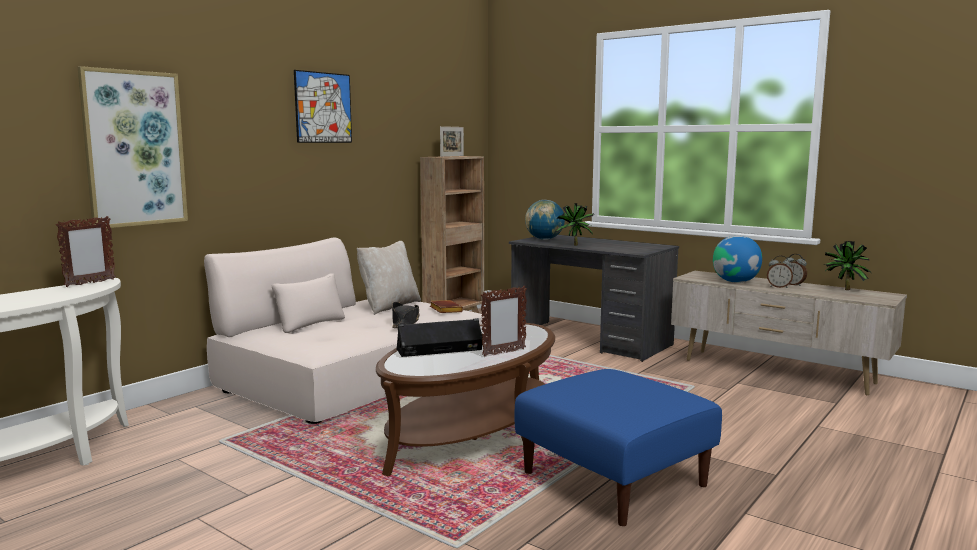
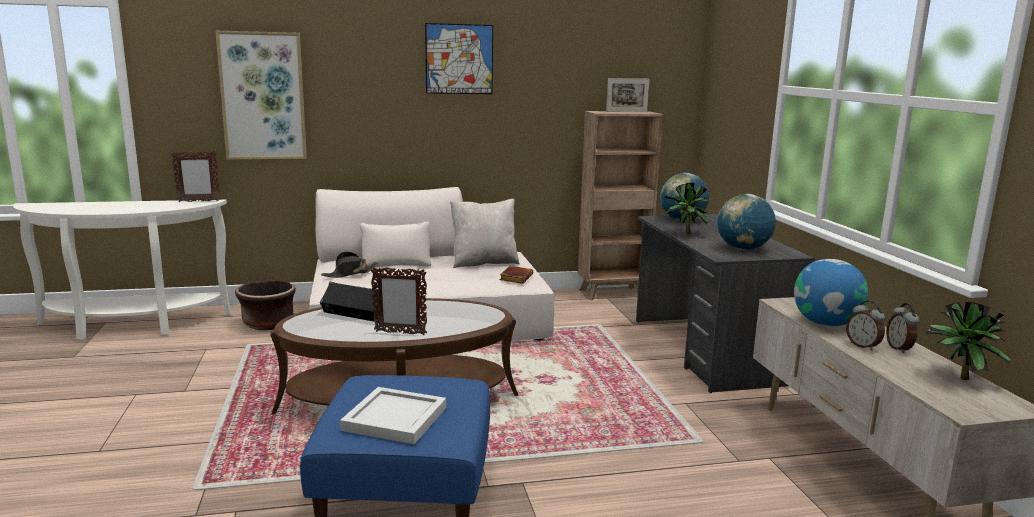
camera: 40 degrees right, 5 degrees up
(195, 420) = (268, 324): none -> brown planter
(405, 323) = (452, 282): black hat -> black hat (350, 273)
(633, 247) = (743, 249): none -> globe
(634, 399) = (396, 418): none -> white tray

